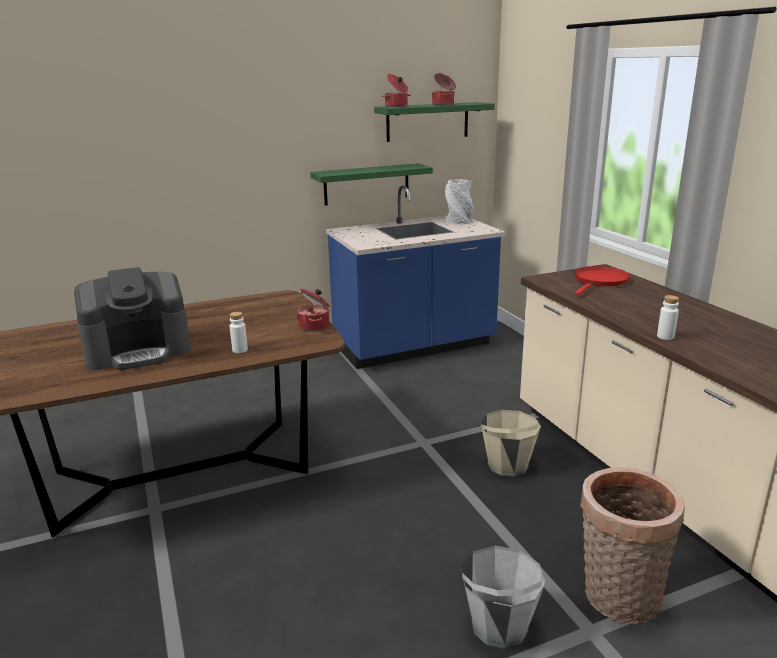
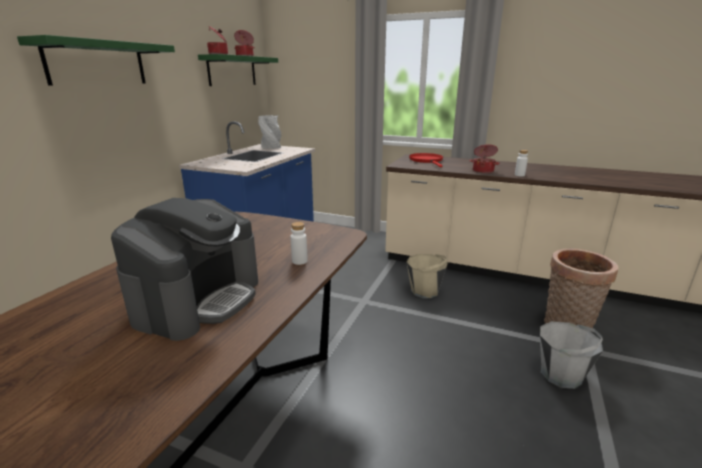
camera: 45 degrees left, 0 degrees up
(315, 326) = (314, 227): cooking pot -> cooking pot (483, 171)
(366, 184) = (200, 123): green shelf -> green shelf (97, 63)

